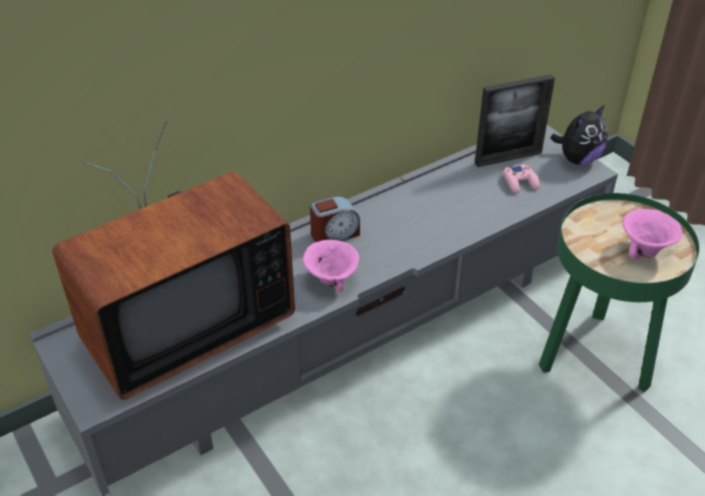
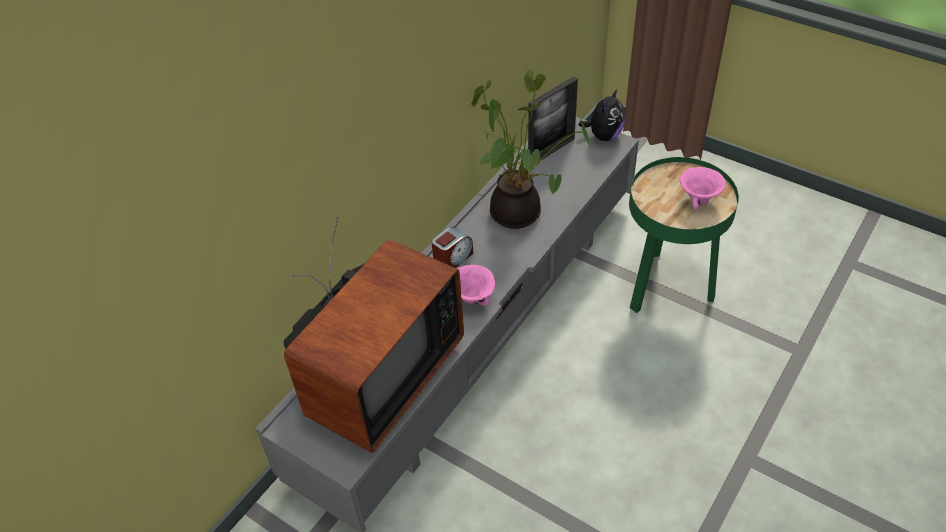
camera: 20 degrees left, 5 degrees up
(436, 209) = (520, 212): none -> potted plant
(520, 182) = (571, 169): pink game controller -> none

